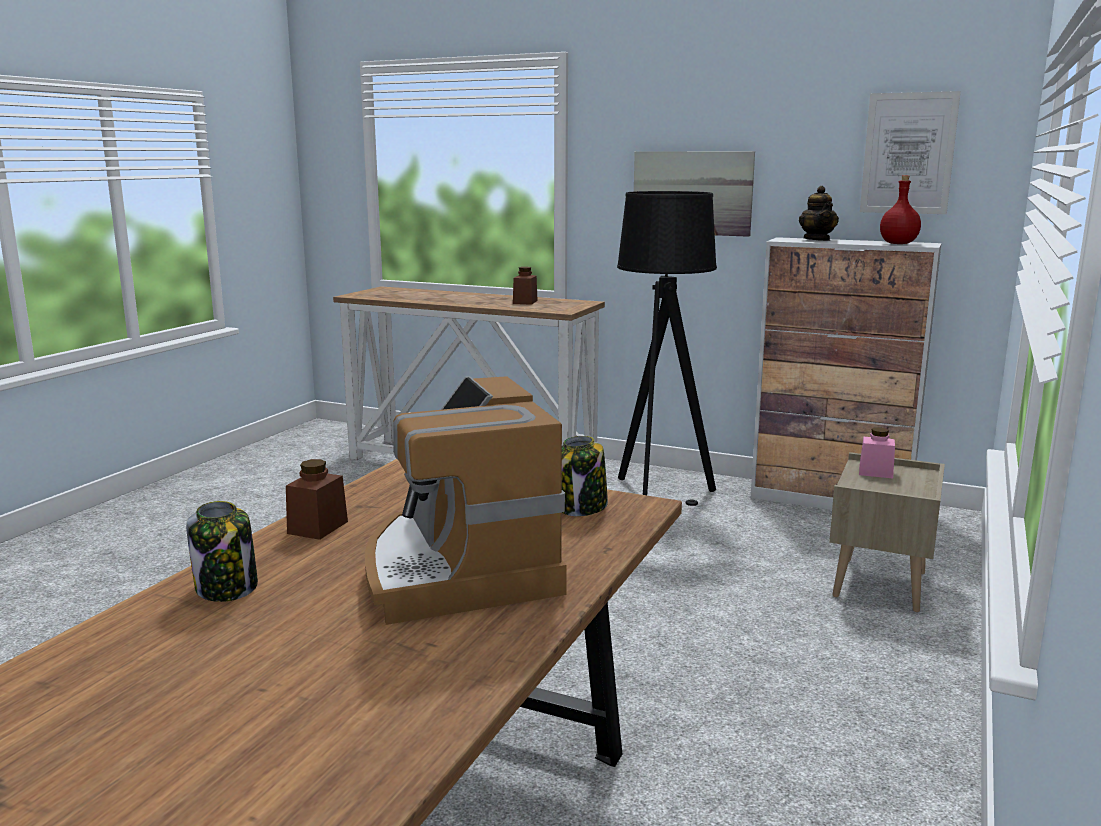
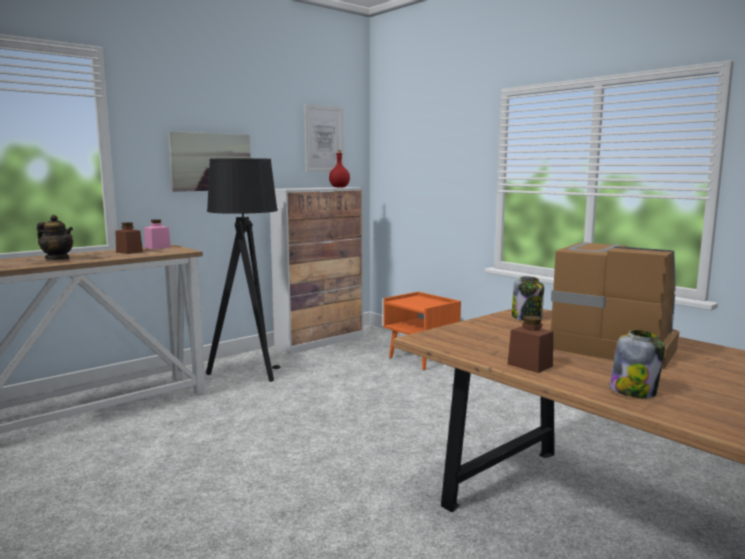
camera: 65 degrees left, 5 degrees down
(458, 569) = (611, 345): coffee machine -> coffee machine turned 150 degrees counterclockwise
(817, 240) = (298, 188): teapot -> teapot (58, 259)
(875, 472) = (409, 302): pink jar -> pink jar (157, 247)
(880, 585) = (421, 359): beige nightstand -> orange nightstand

